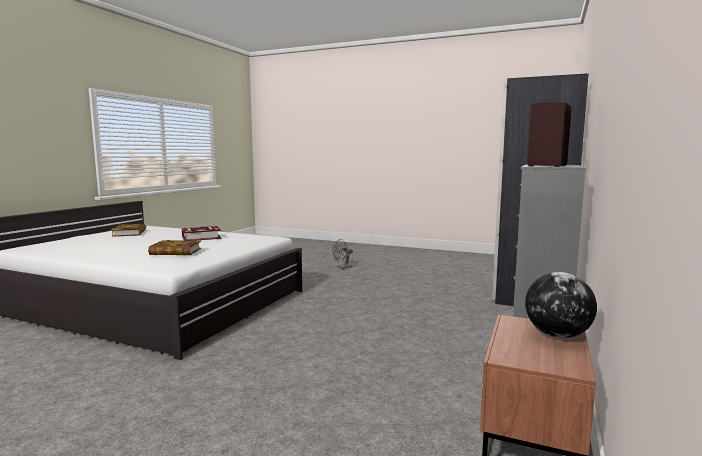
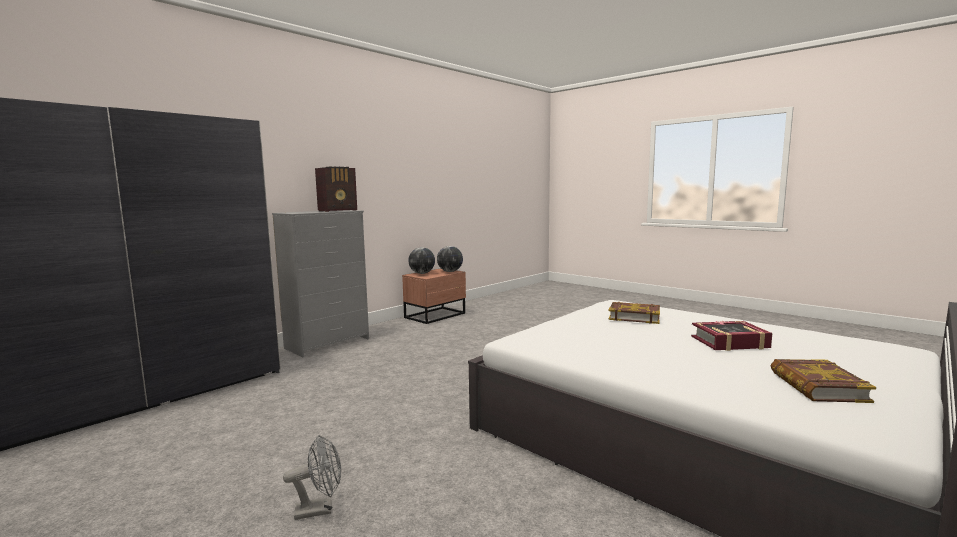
camera: 160 degrees left, 0 degrees up
(201, 237) = (633, 350): book -> book (730, 342)
(517, 354) = (450, 271): none -> globe

